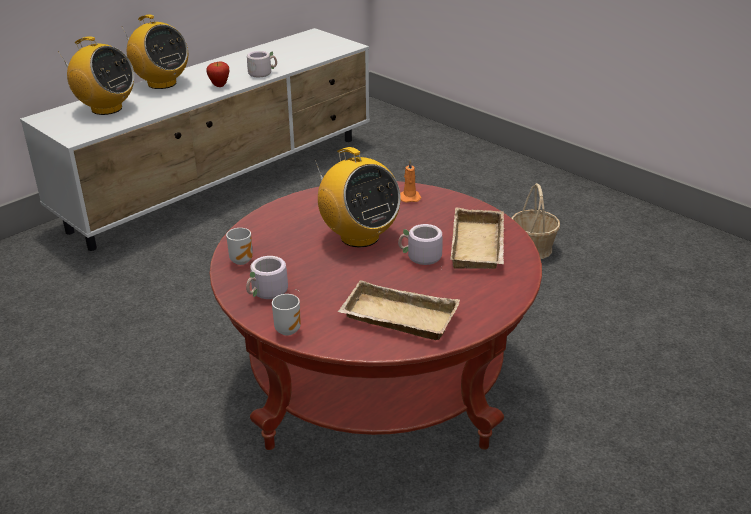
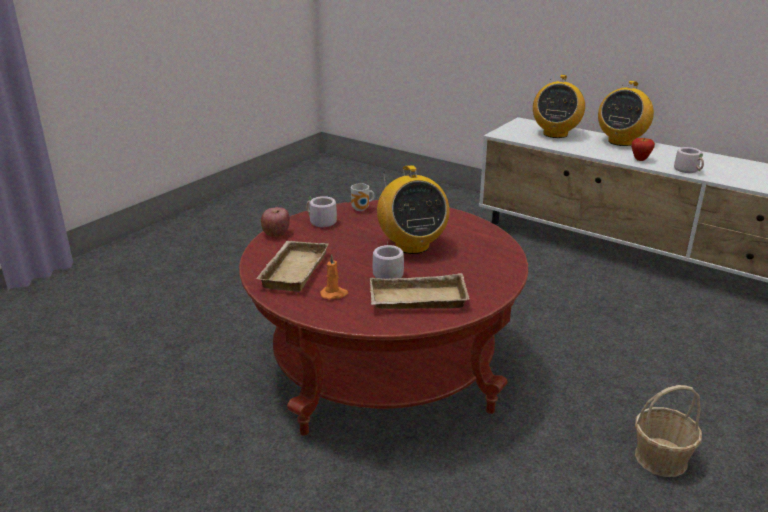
camera: 80 degrees right, 5 degrees down
(288, 329) = (276, 233): mug -> apple
(359, 237) = (411, 246): radio -> radio turned 60 degrees counterclockwise
(409, 197) = (494, 262): orange candle -> orange candle (334, 294)

